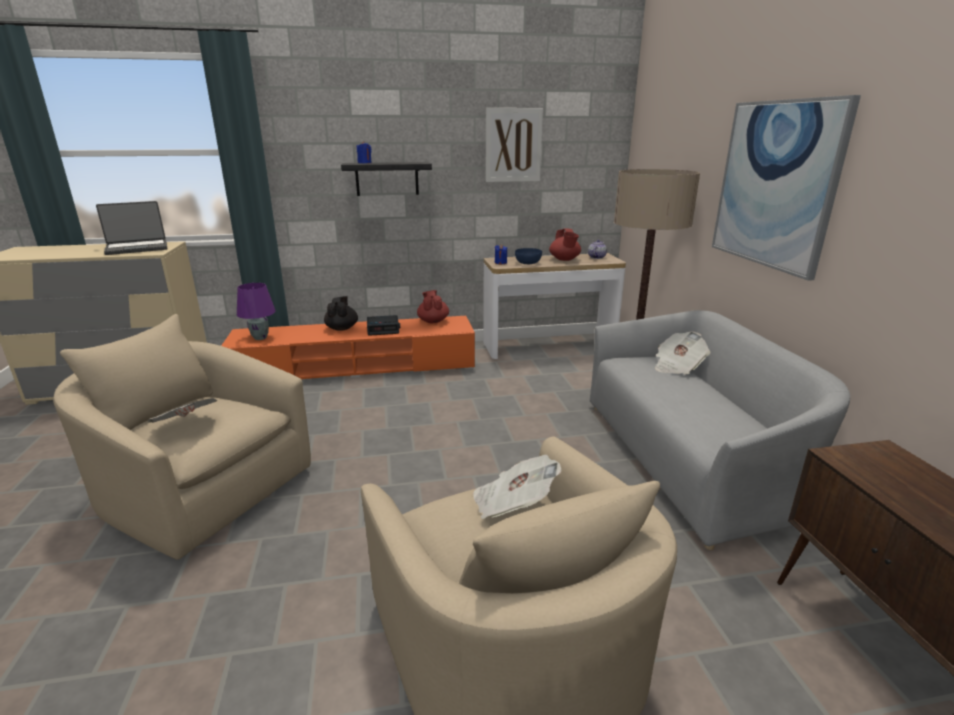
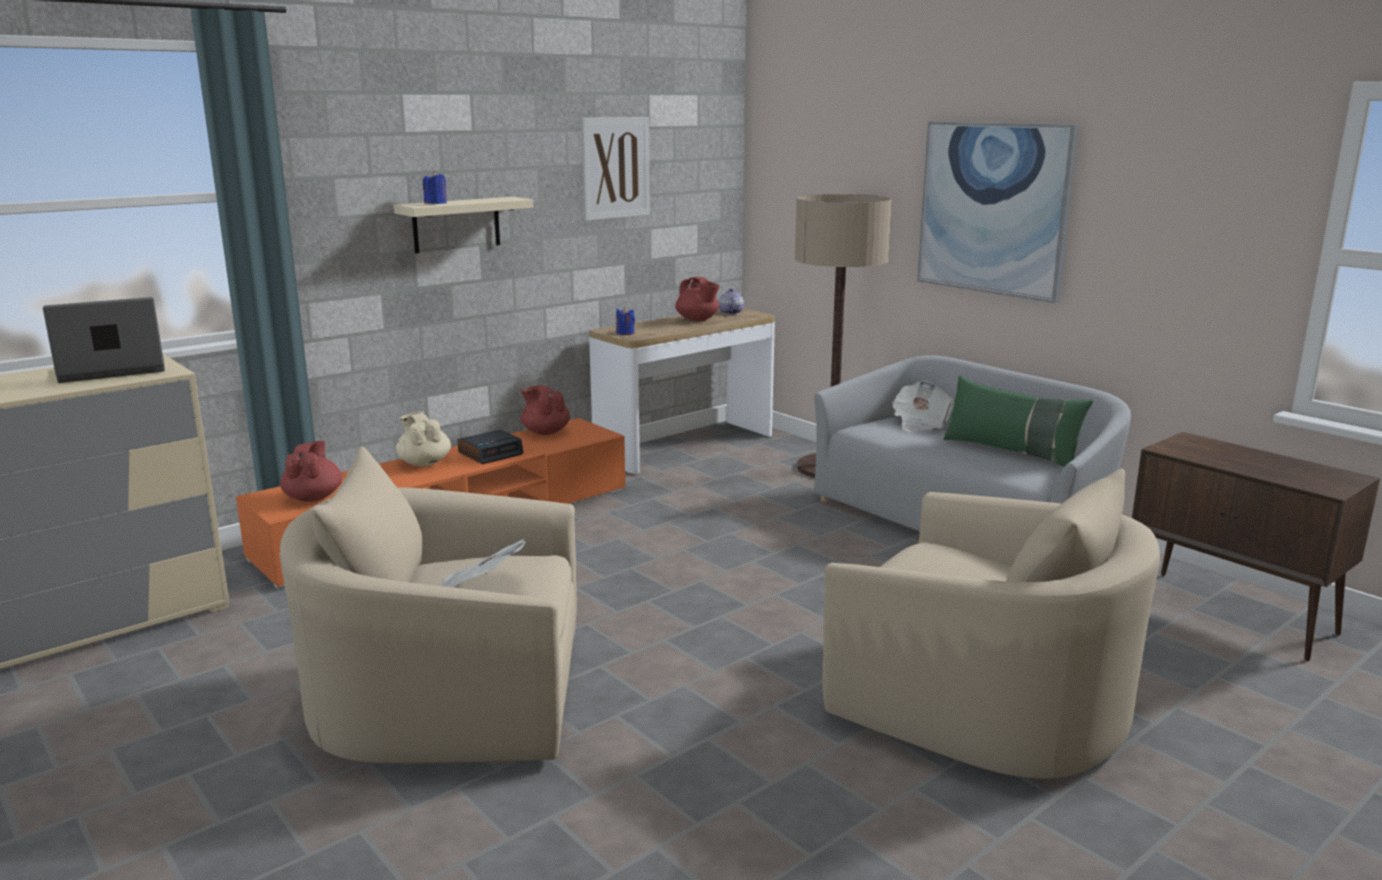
camera: 30 degrees left, 5 degrees down
(137, 248) = (111, 371): laptop -> laptop turned 150 degrees counterclockwise
(261, 338) = (313, 497): purple table lamp -> red teapot
(342, 328) = (424, 463): black teapot -> beige teapot
(387, 179) = (456, 224): black shelf -> beige shelf
(513, 504) = (948, 556): newspaper -> none
(528, 263) = (661, 329): blue bowl -> none
(728, 411) = (1012, 452): none -> green pillow

